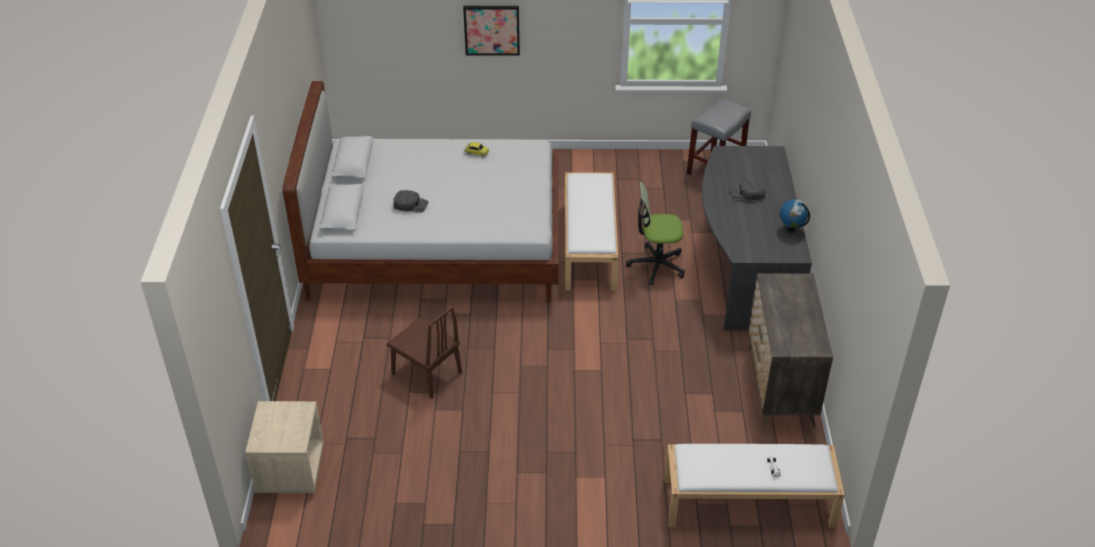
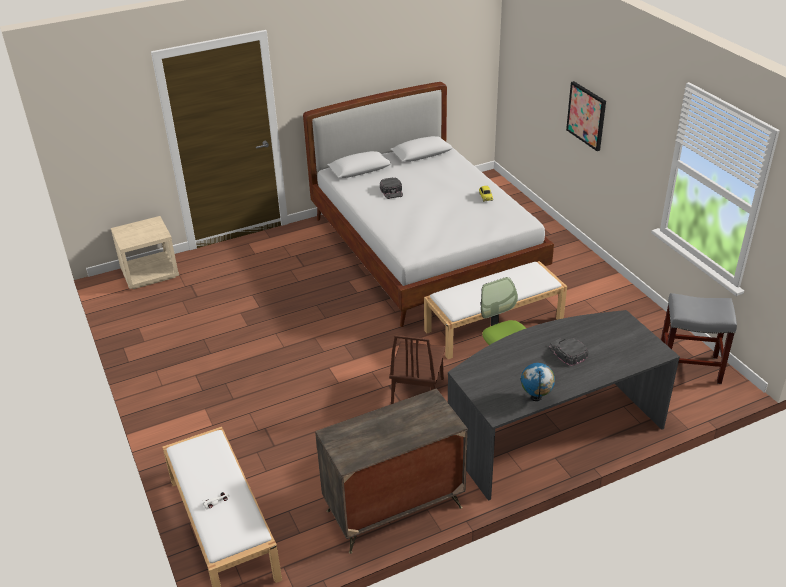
camera: 65 degrees right, 5 degrees down
(426, 373) = (277, 295): brown chair -> brown chair (417, 393)

